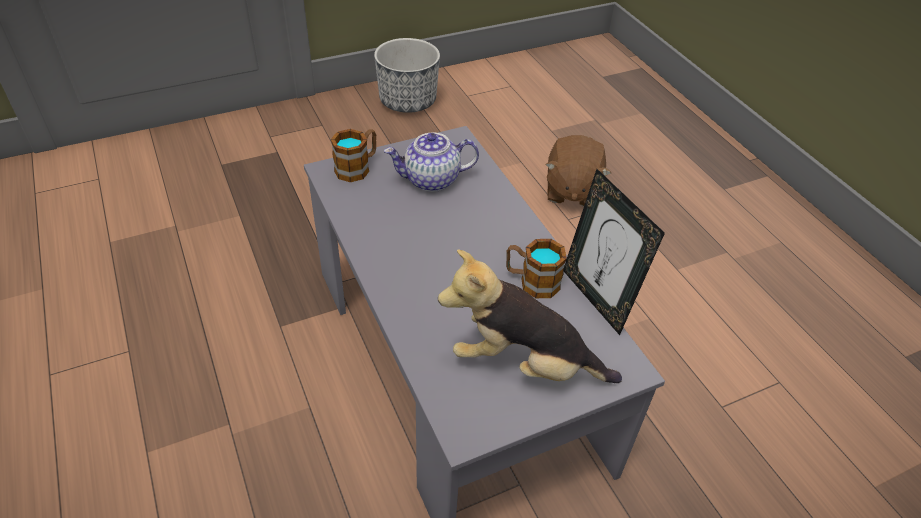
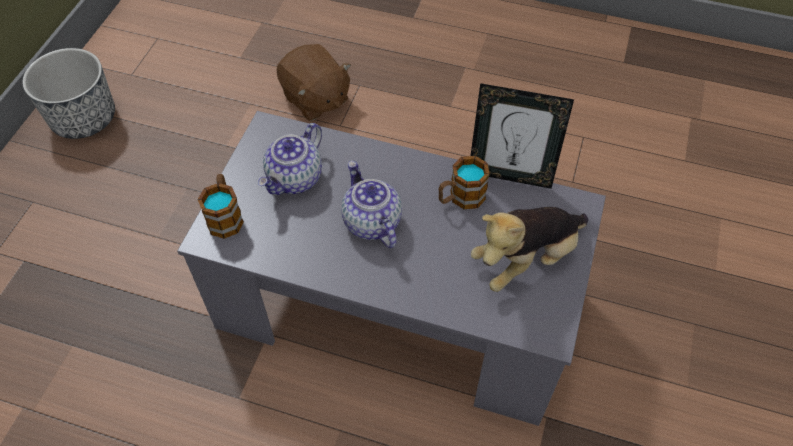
camera: 45 degrees left, 10 degrees up
(442, 243) = (371, 222): none -> teapot

